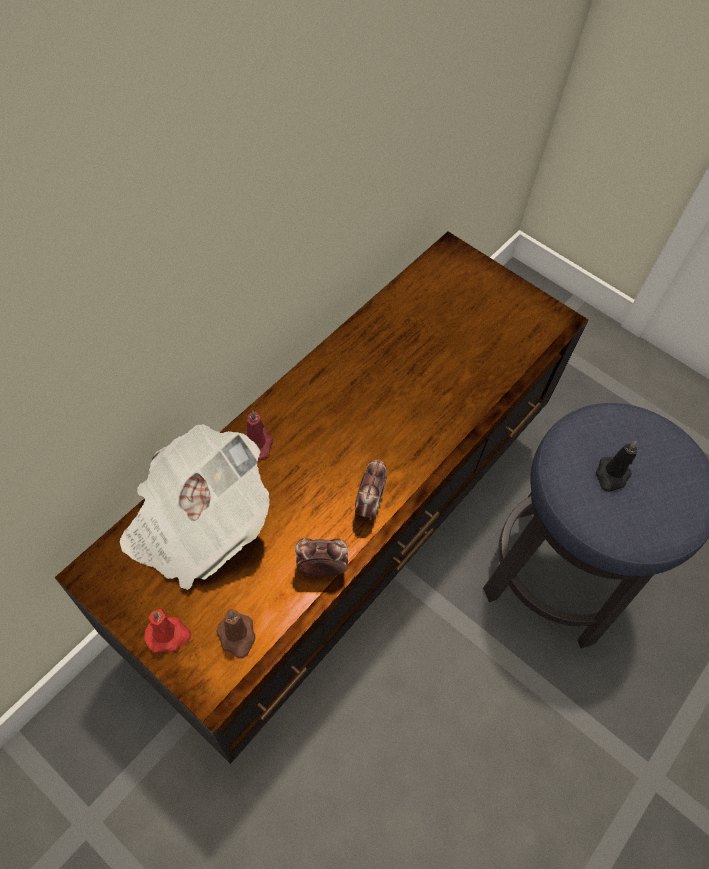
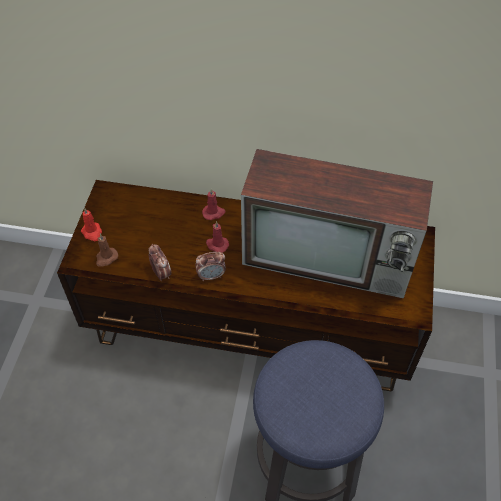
camera: 65 degrees right, 5 degrees down
(196, 523) = (153, 213): newspaper -> none
(318, 469) = (217, 245): none -> red candle
(427, 354) = (330, 258): none -> television
(611, 475) = (308, 381): black candle -> none

